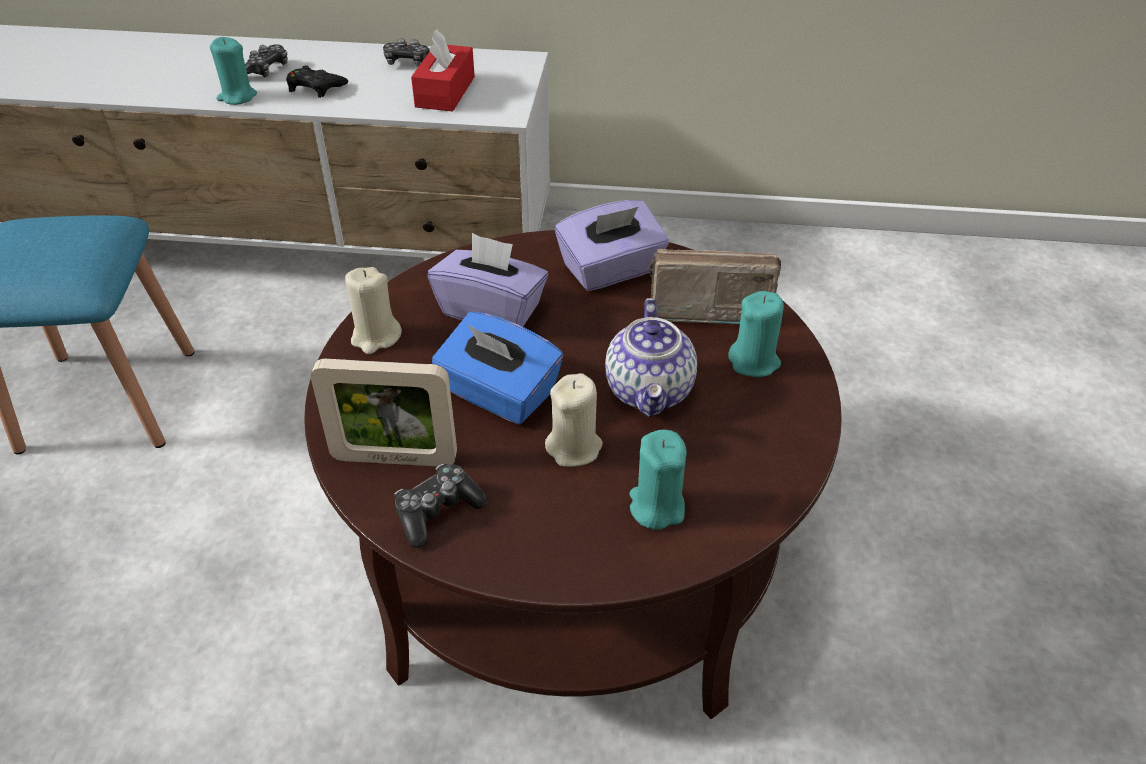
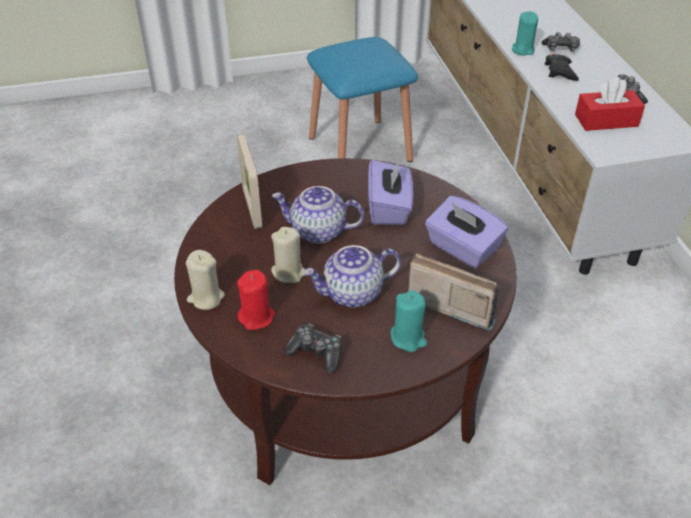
camera: 70 degrees right, 0 degrees up
(375, 337) = (340, 173): beige candle -> beige candle (206, 298)
(437, 511) = (222, 234): game controller -> game controller (316, 353)
(498, 394) = (318, 231): blue tissue box -> teapot
(656, 507) = (257, 317): turquoise candle -> red candle
(705, 307) = (452, 302): radio -> radio turned 45 degrees counterclockwise

